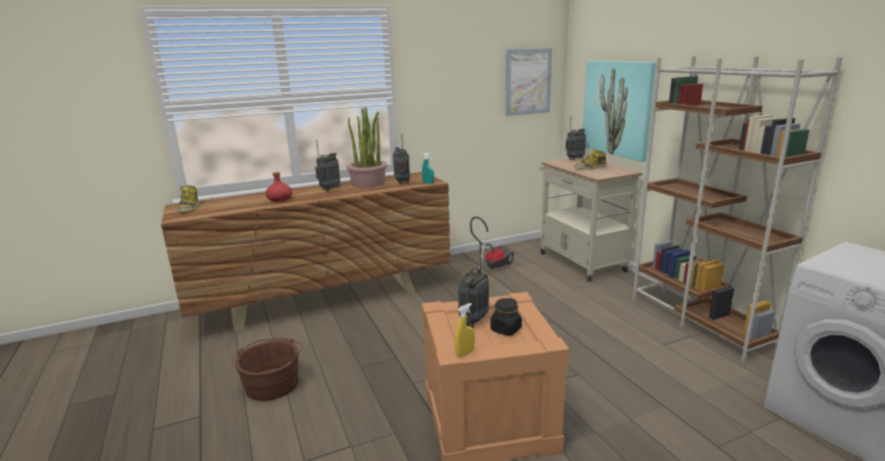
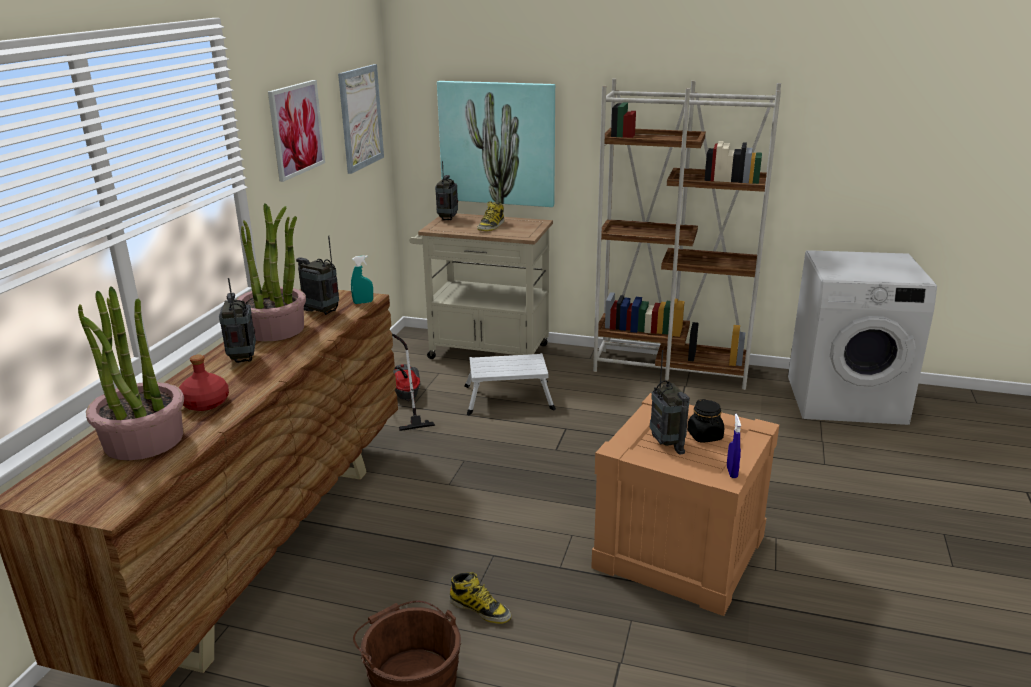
camera: 50 degrees left, 5 degrees up
(189, 208) = (68, 485): boot -> boot (480, 609)
(235, 203) = (143, 440): none -> potted plant
(453, 79) = (296, 129): none -> picture
(465, 353) = (732, 472): yellow spray bottle -> blue spray bottle
(549, 290) = (509, 397): none -> white step ladder

